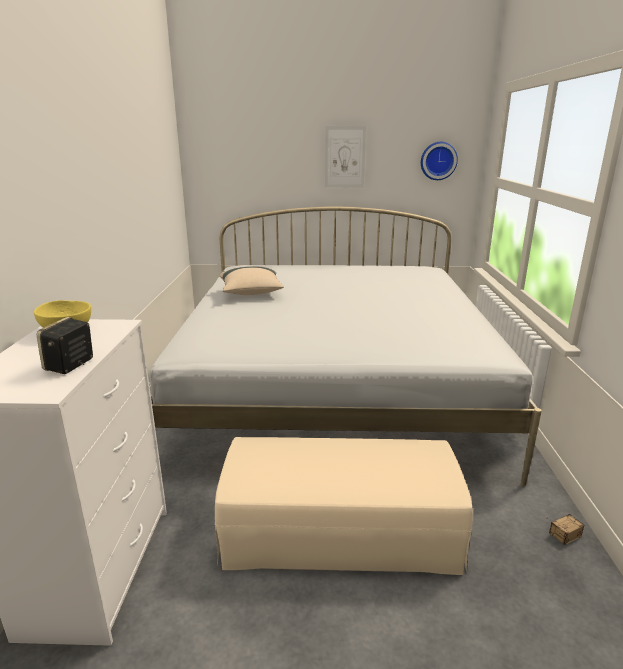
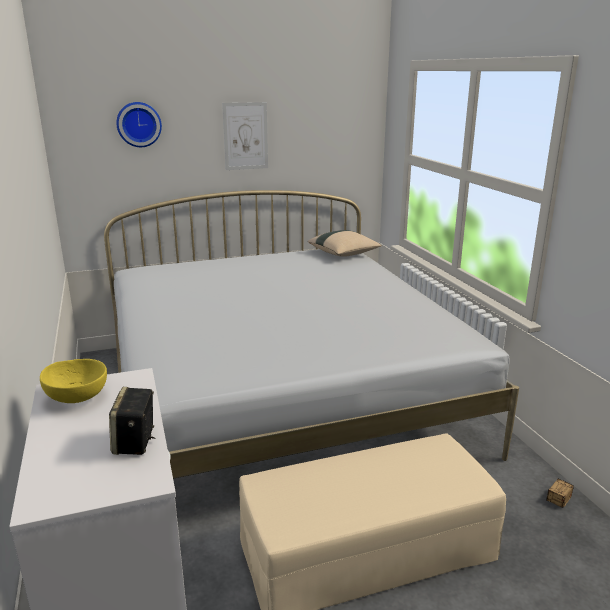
camera: 20 degrees left, 0 degrees up
(251, 293) = (181, 304): beige pillow -> beige pillow (344, 254)
(438, 161) = (342, 136): wall clock -> wall clock (139, 124)

